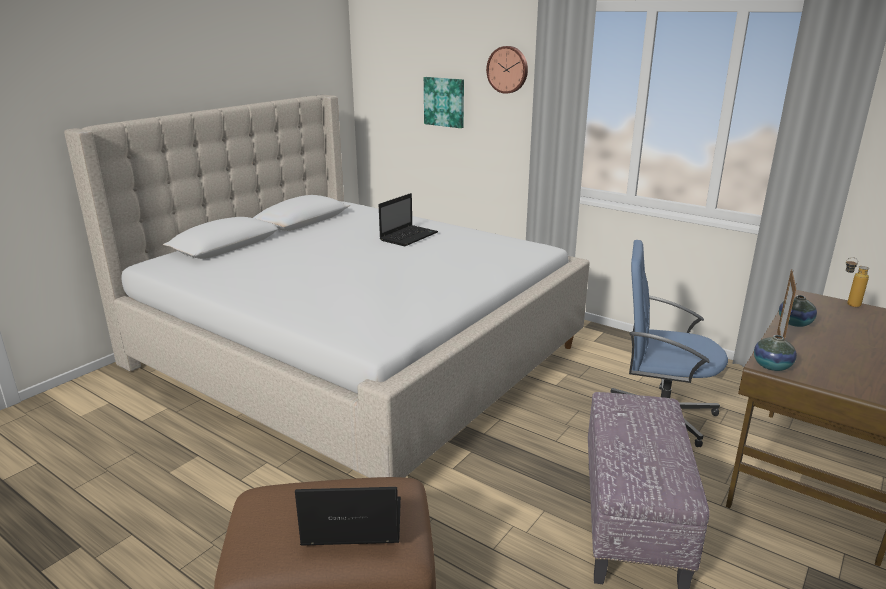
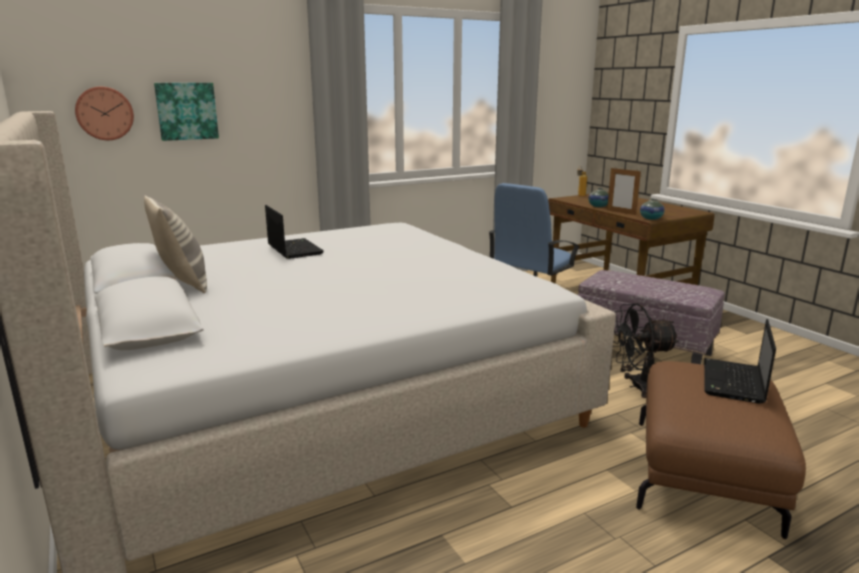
camera: 65 degrees left, 5 degrees down
(302, 231) = (183, 283): none -> pillow
(508, 69) = (267, 69): wall clock -> wall clock (104, 113)
(512, 528) = (638, 387): none -> black fan

